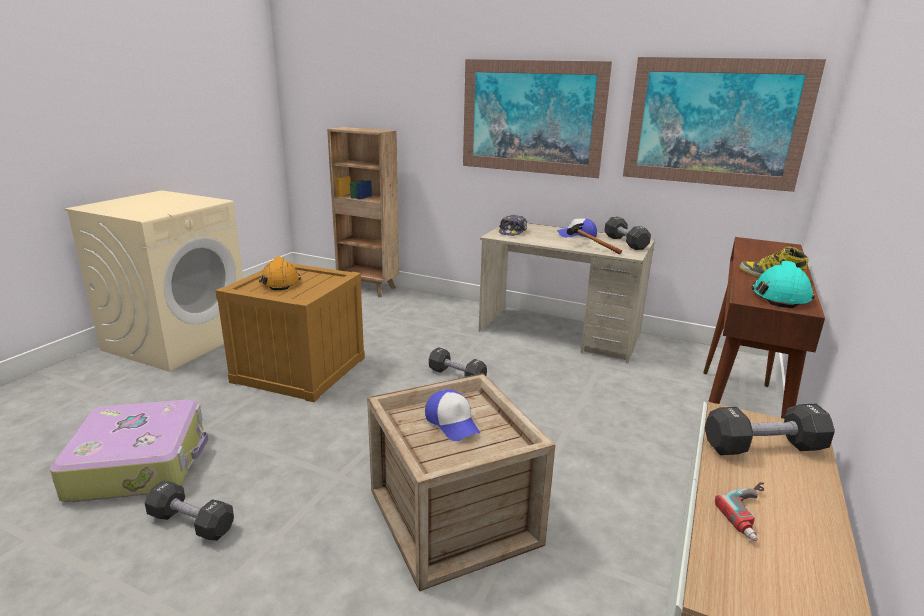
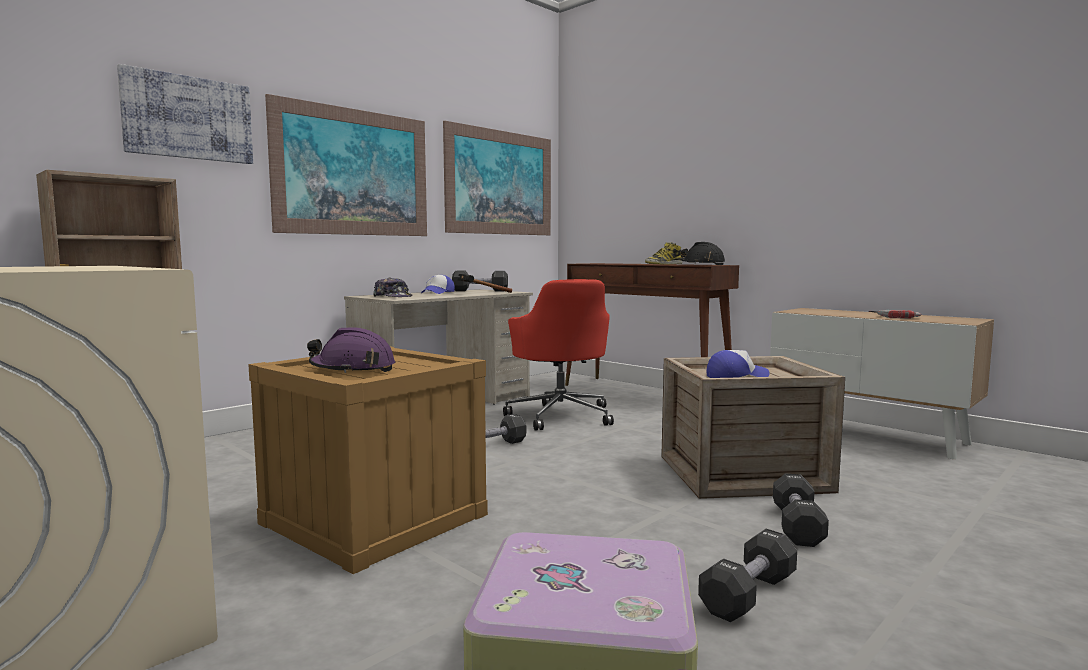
camera: 70 degrees left, 15 degrees down
(280, 282) = (353, 369): orange hard hat -> purple hard hat
(418, 84) = (188, 118): none -> picture
(575, 389) = (561, 415): none -> red office chair
(763, 447) = (826, 312): black dumbbell -> black dumbbell (797, 526)
(780, 296) = (702, 264): turquoise hard hat -> black hard hat

